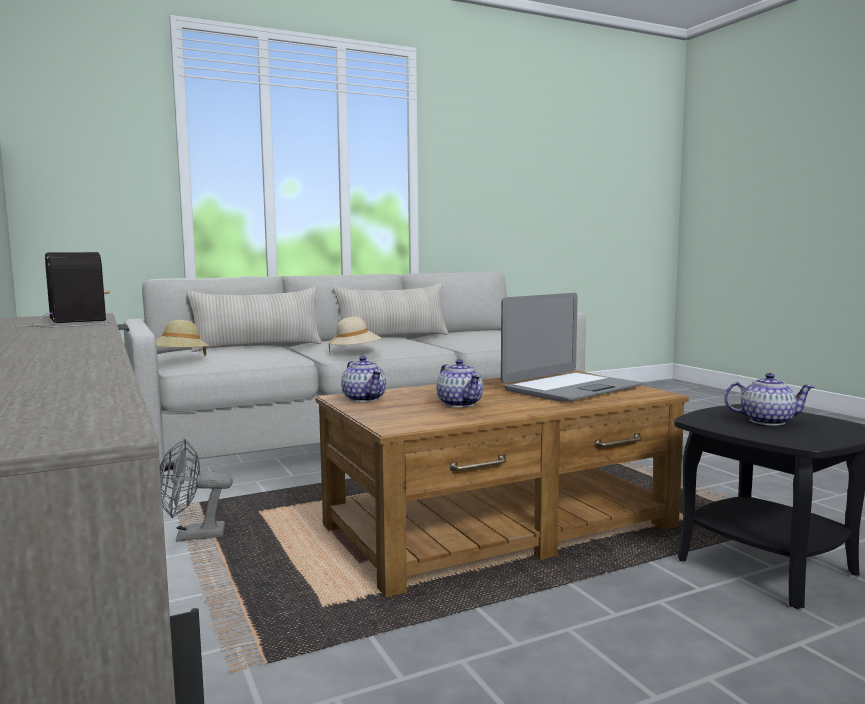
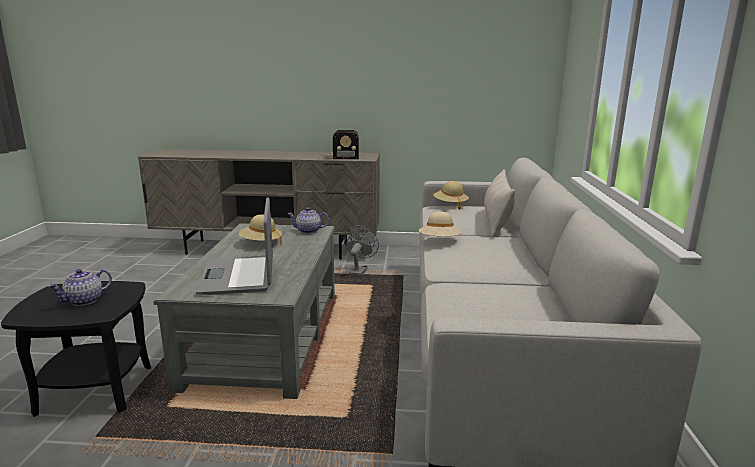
camera: 120 degrees right, 10 degrees up
(393, 337) = (524, 266): beige pillow -> none
(460, 403) = (261, 243): teapot -> beige hat
(501, 527) = (265, 336): brown coffee table -> grey coffee table

